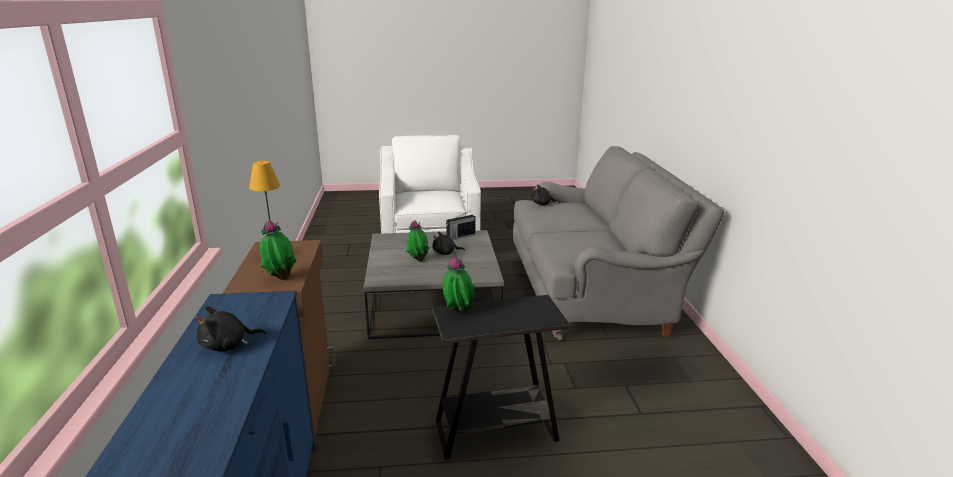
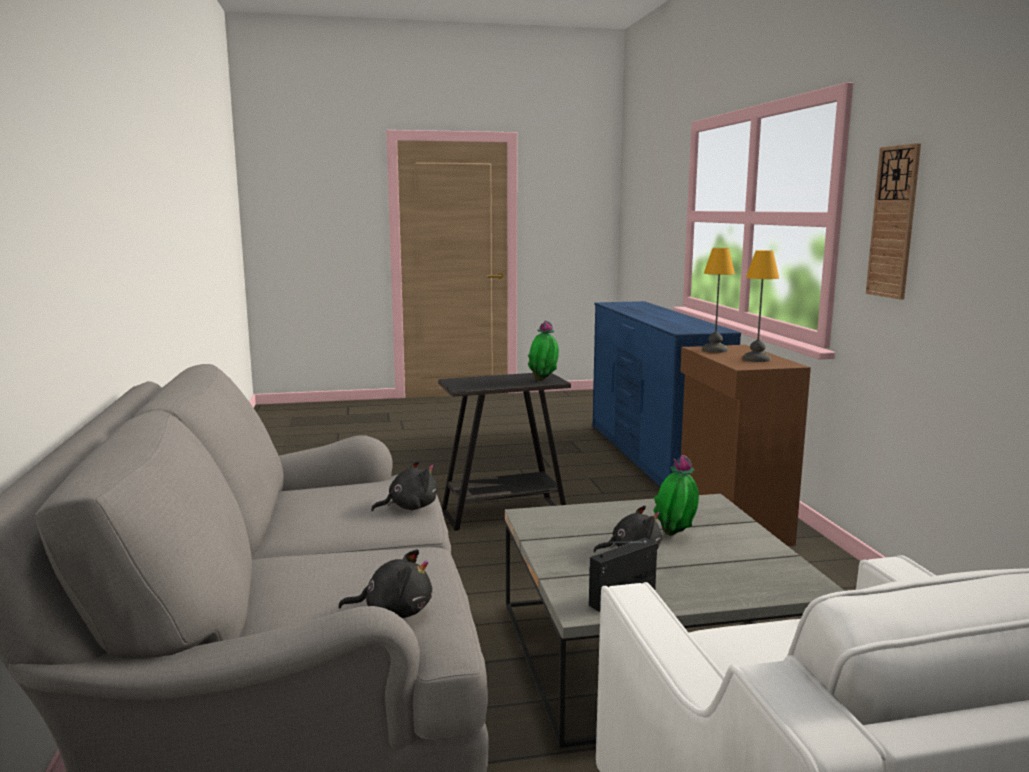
camera: 175 degrees right, 10 degrees down
(211, 119) = (893, 222): none -> wall clock
(228, 345) = (674, 322): black plush toy -> black plush toy (409, 507)
(280, 278) = (715, 350): potted plant -> table lamp

